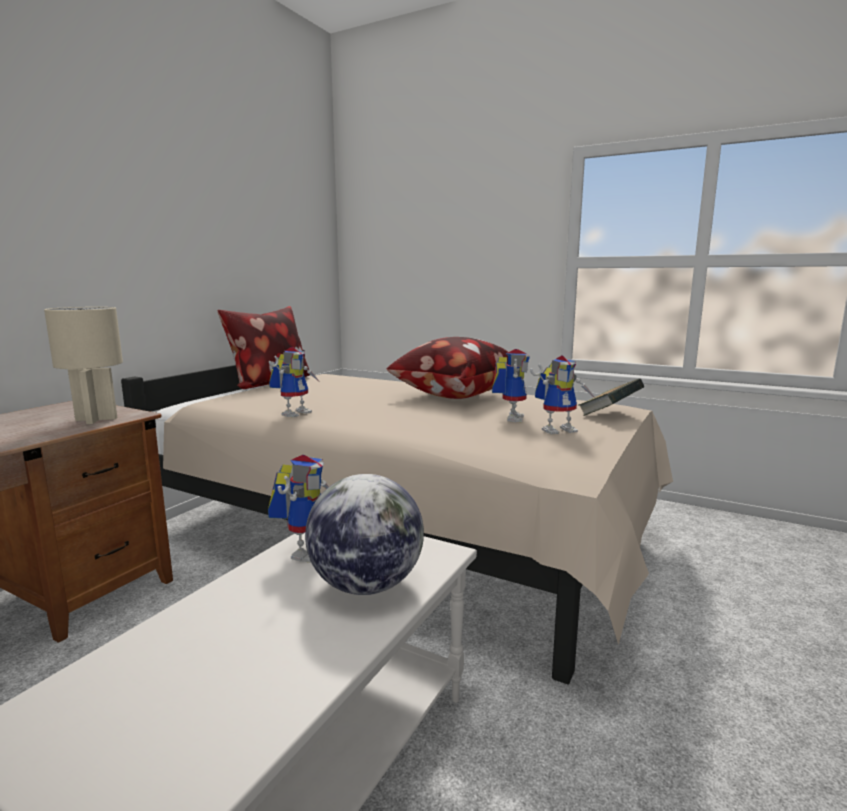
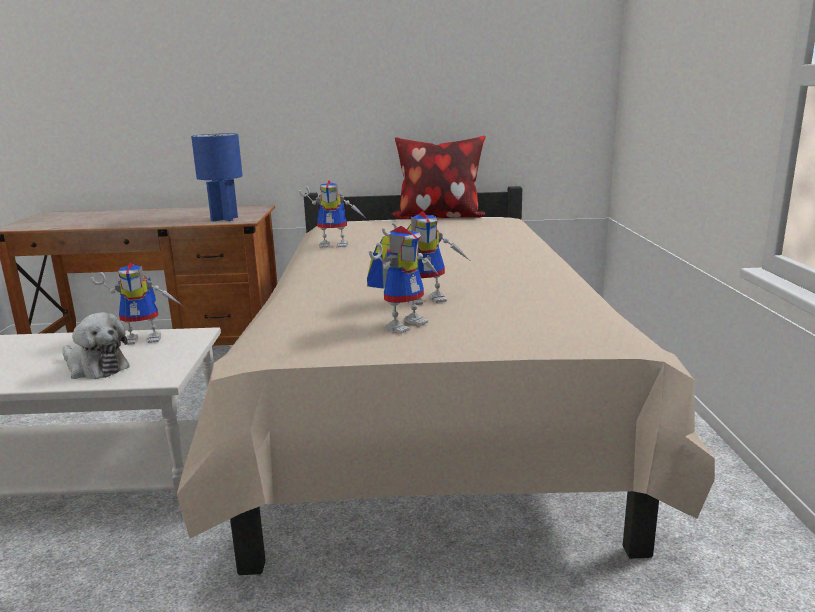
camera: 60 degrees right, 5 degrees up
(96, 419) = (224, 219): beige table lamp -> blue table lamp
(366, 585) = (95, 367): globe -> plush toy
(451, 396) = (490, 264): pillow -> none
(559, 429) = (404, 323): toy robot -> toy robot turned 90 degrees counterclockwise
(609, 414) = (530, 335): book -> none

